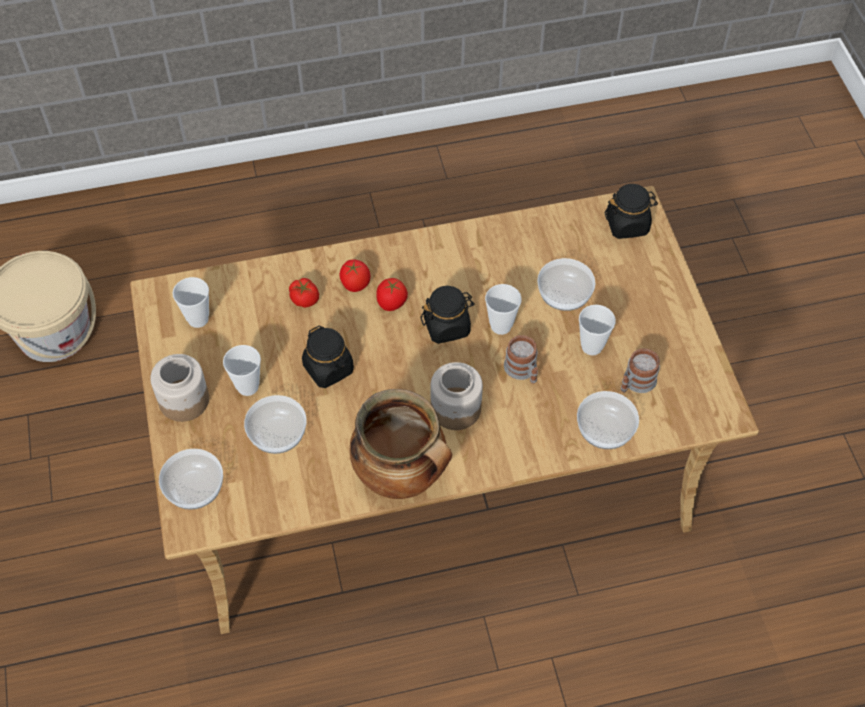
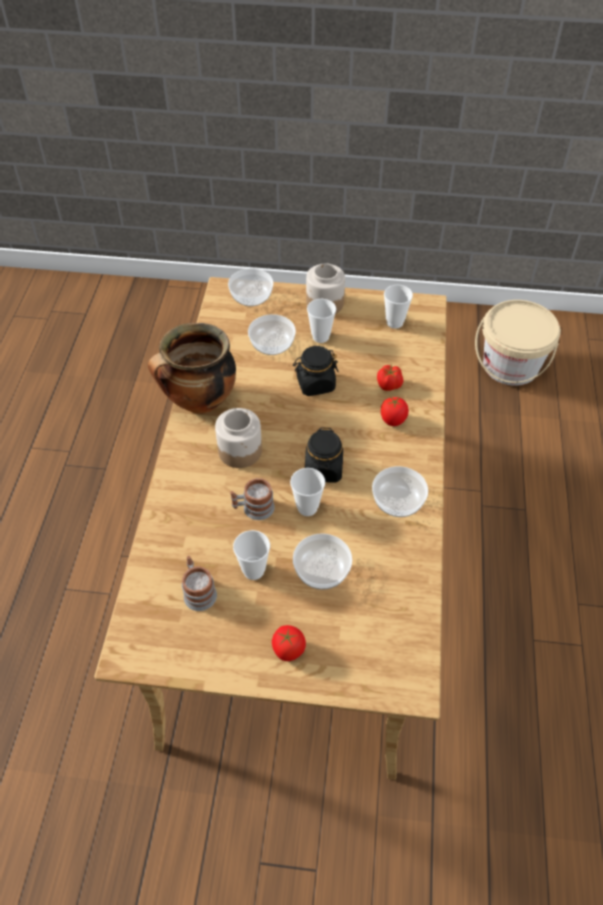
camera: 110 degrees right, 5 degrees down
(391, 303) = (363, 438): tomato -> tomato (288, 650)
(604, 429) = (165, 547): bowl -> bowl (398, 500)
(627, 224) = (389, 664): black jar -> none

